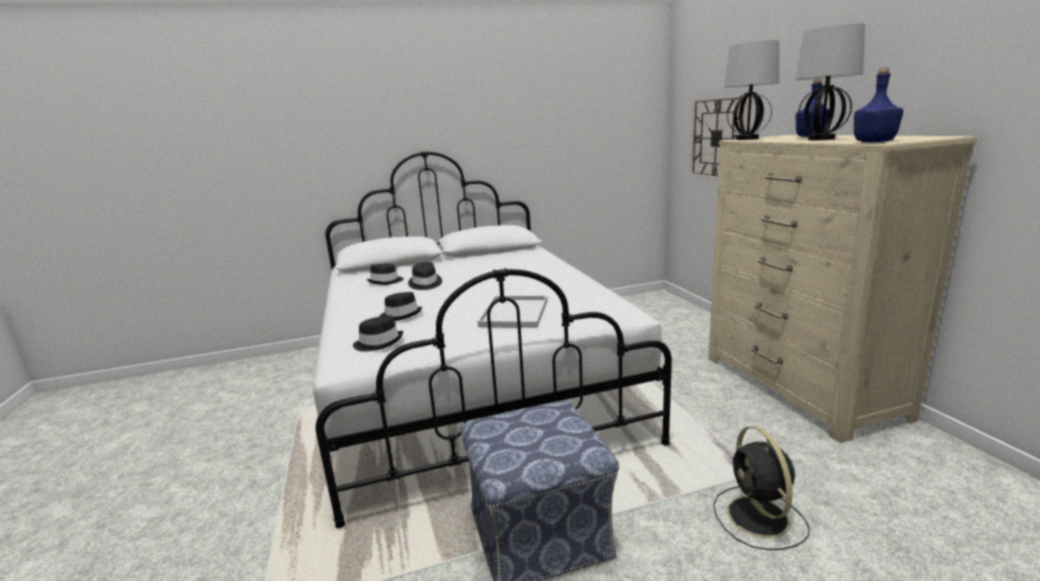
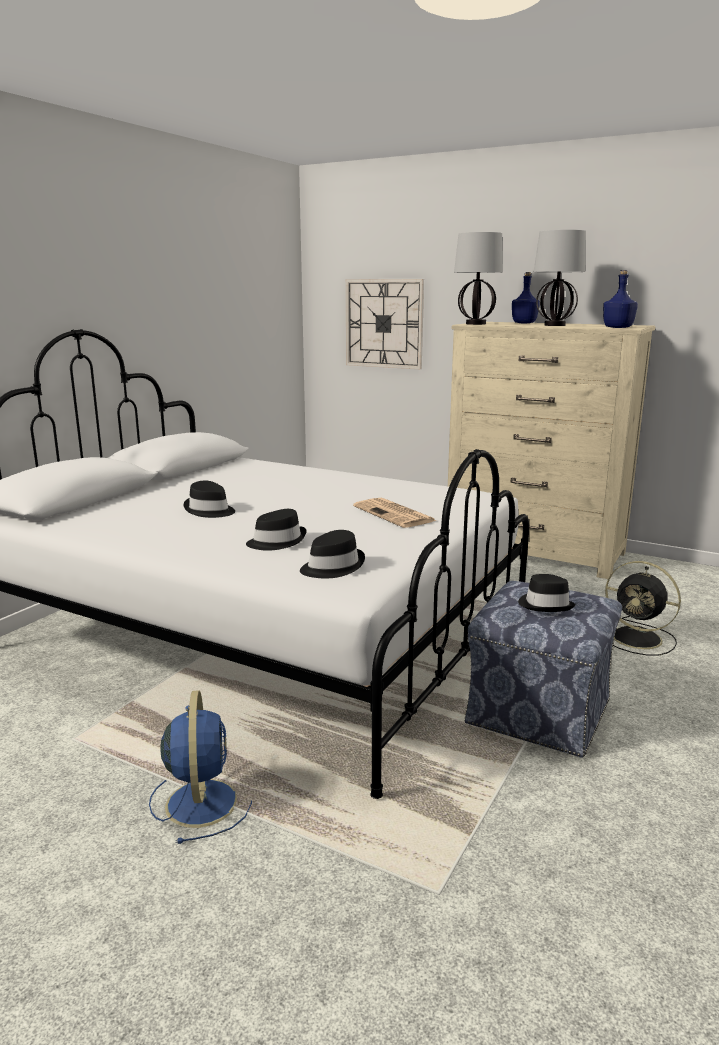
camera: 45 degrees left, 0 degrees up
(282, 473) = (202, 800): none -> blue fan
(386, 281) = (143, 518): black hat -> black hat (545, 605)
(515, 313) = (395, 514): white tray -> newspaper

